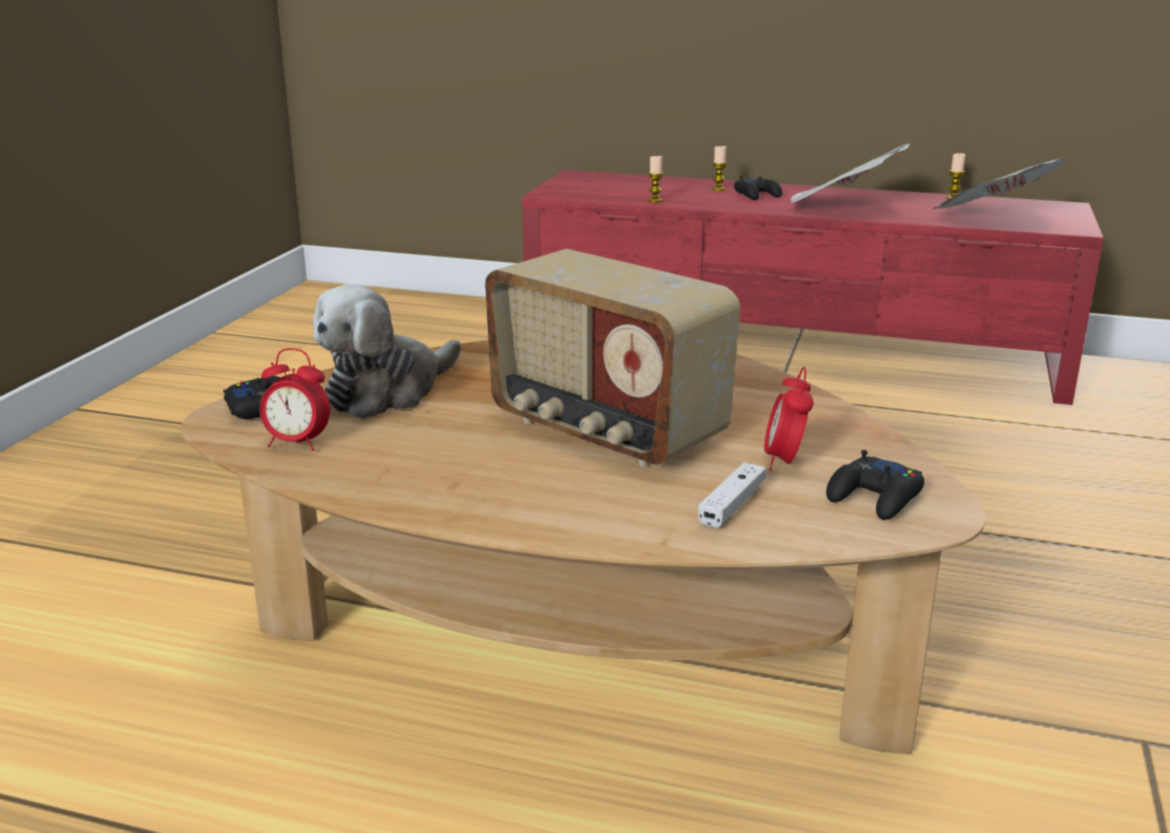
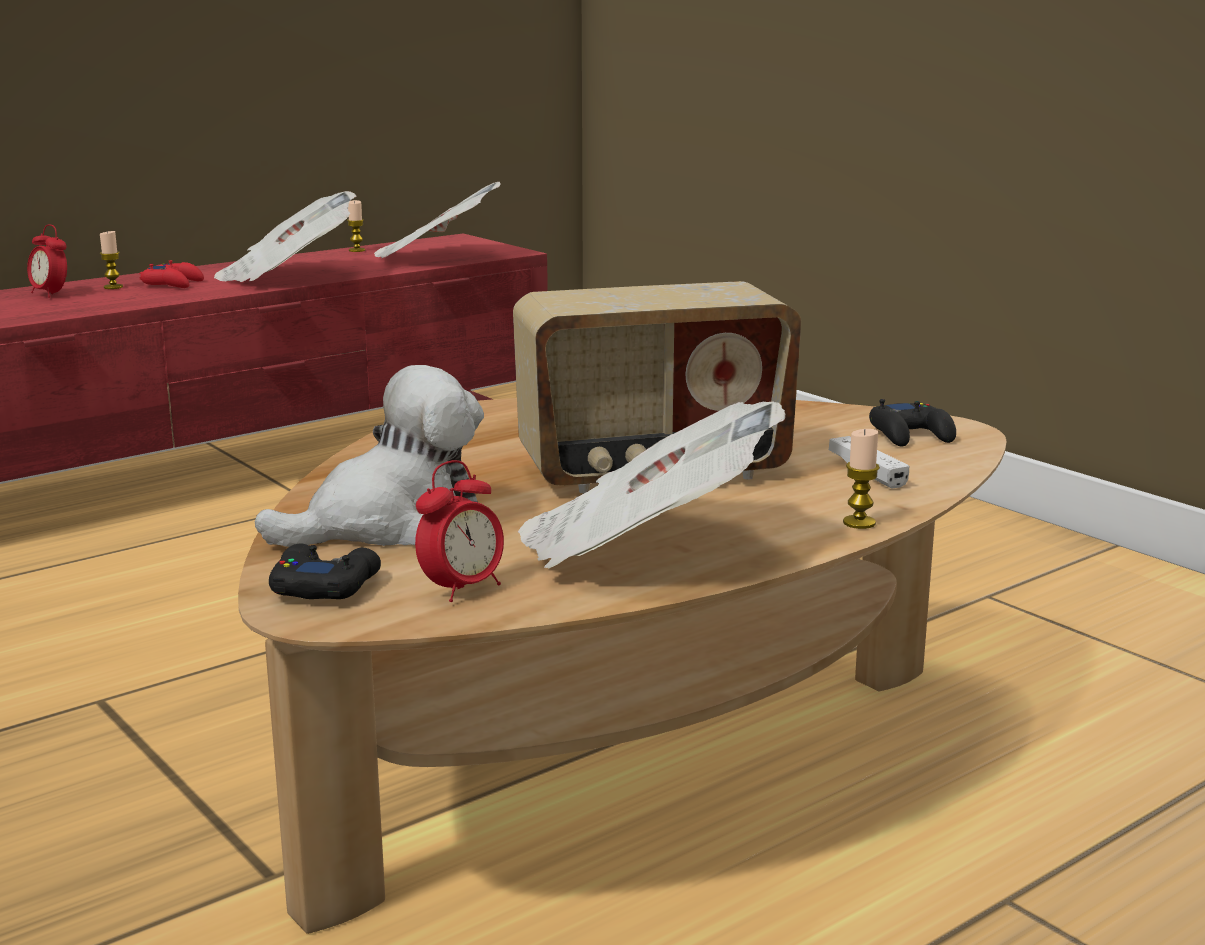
camera: 55 degrees left, 5 degrees down
(387, 391) = (390, 525): plush toy -> plush toy turned 105 degrees counterclockwise
(433, 473) = (641, 549): none -> newspaper
(655, 200) = (80, 310): candle -> candle (859, 523)
(757, 195) = (173, 283): black game controller -> red game controller
(784, 462) = (811, 439): alarm clock -> alarm clock (50, 294)

